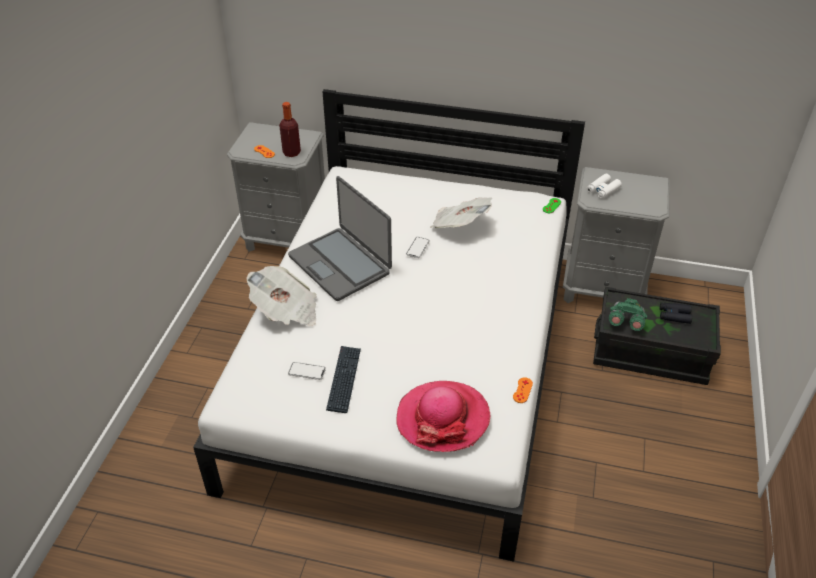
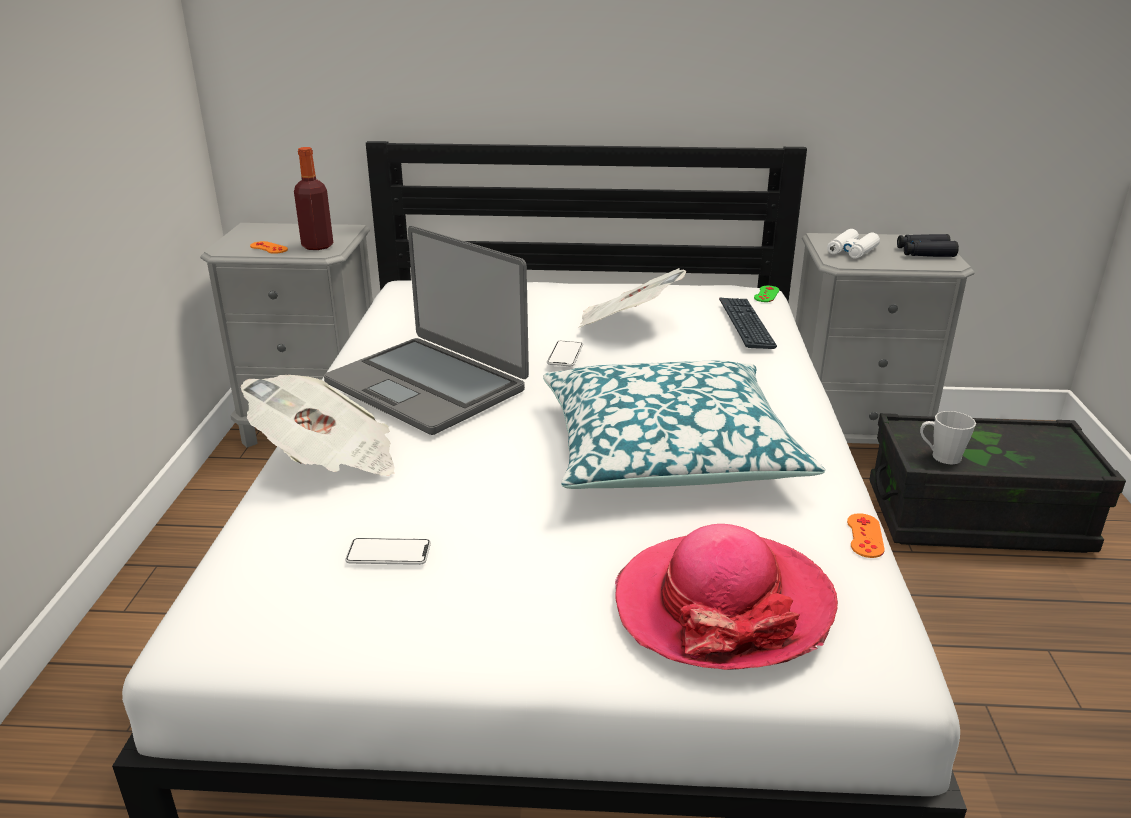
camera: 10 degrees left, 15 degrees down
(344, 379) = (476, 559): keyboard -> keyboard (746, 324)
(450, 325) = (668, 451): none -> pillow
(625, 322) = (940, 456): green binoculars -> grey mug
(674, 316) = (1013, 440): black binoculars -> black binoculars (925, 252)

